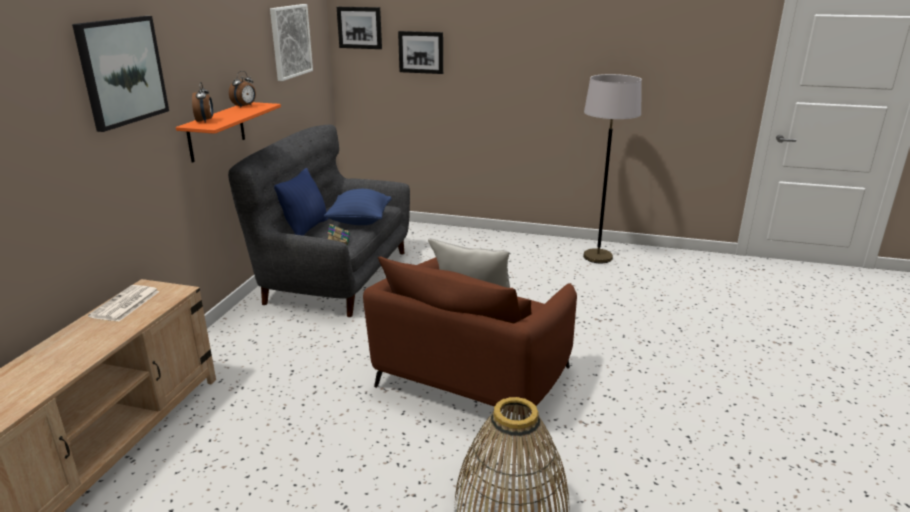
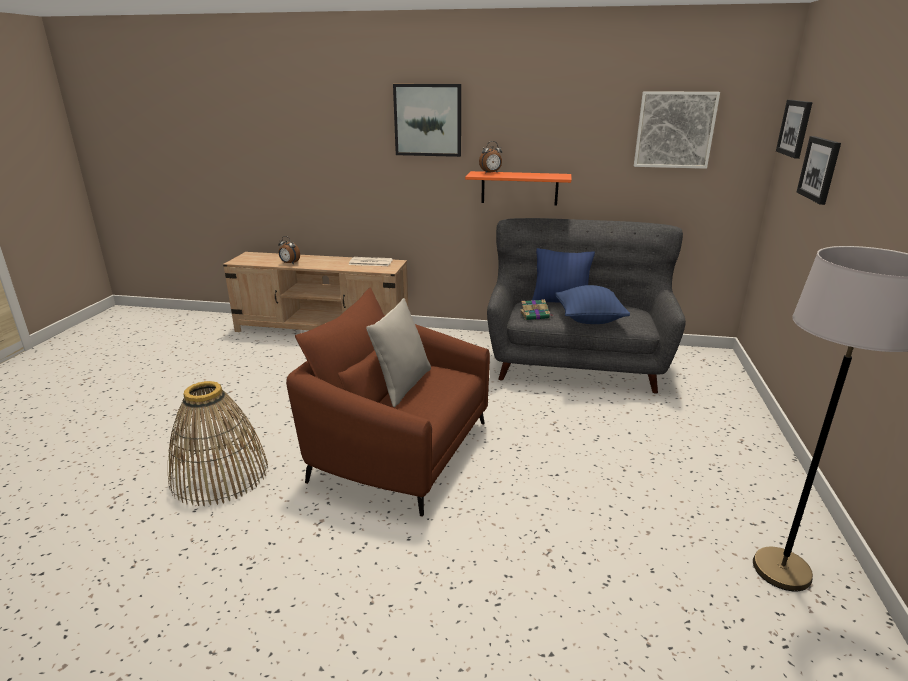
camera: 85 degrees right, 0 degrees up
(245, 106) = (550, 174): alarm clock -> alarm clock (289, 263)

